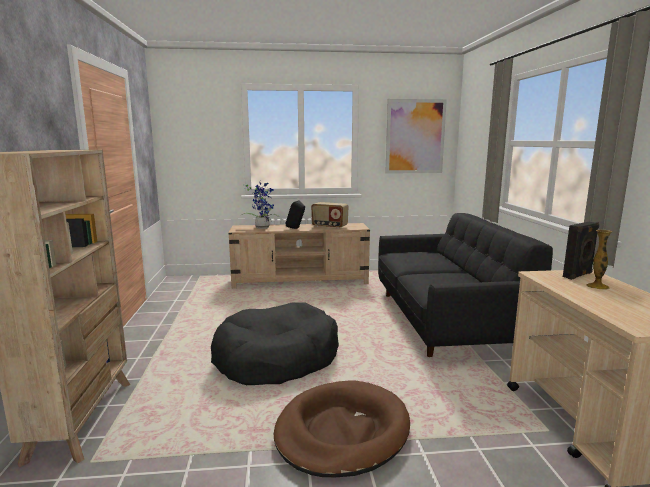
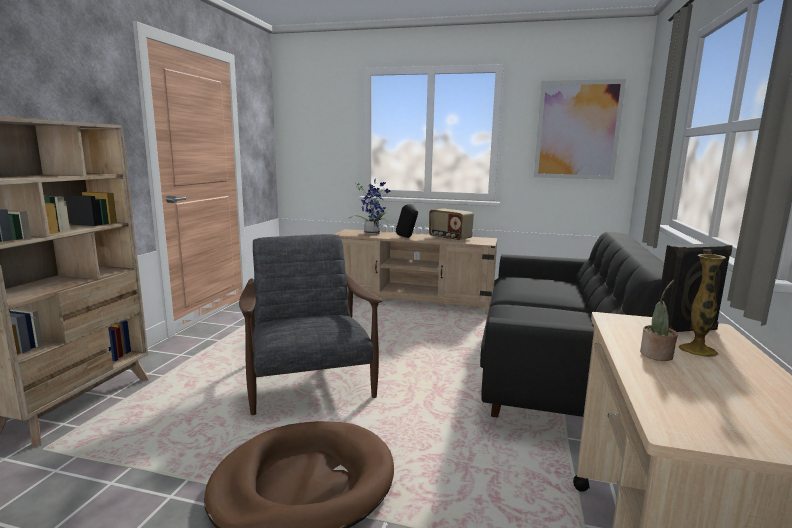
camera: 20 degrees right, 0 degrees up
(276, 358) = (309, 381): black dog bed -> grey armchair
(583, 292) = (656, 355): none -> potted plant

